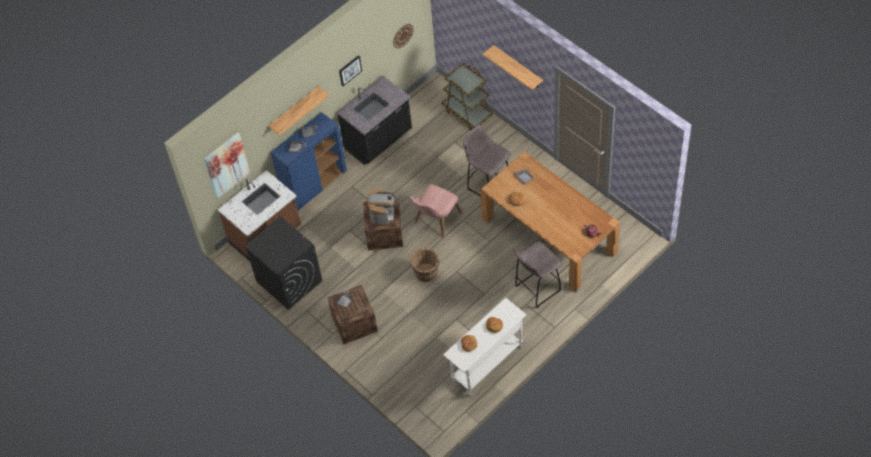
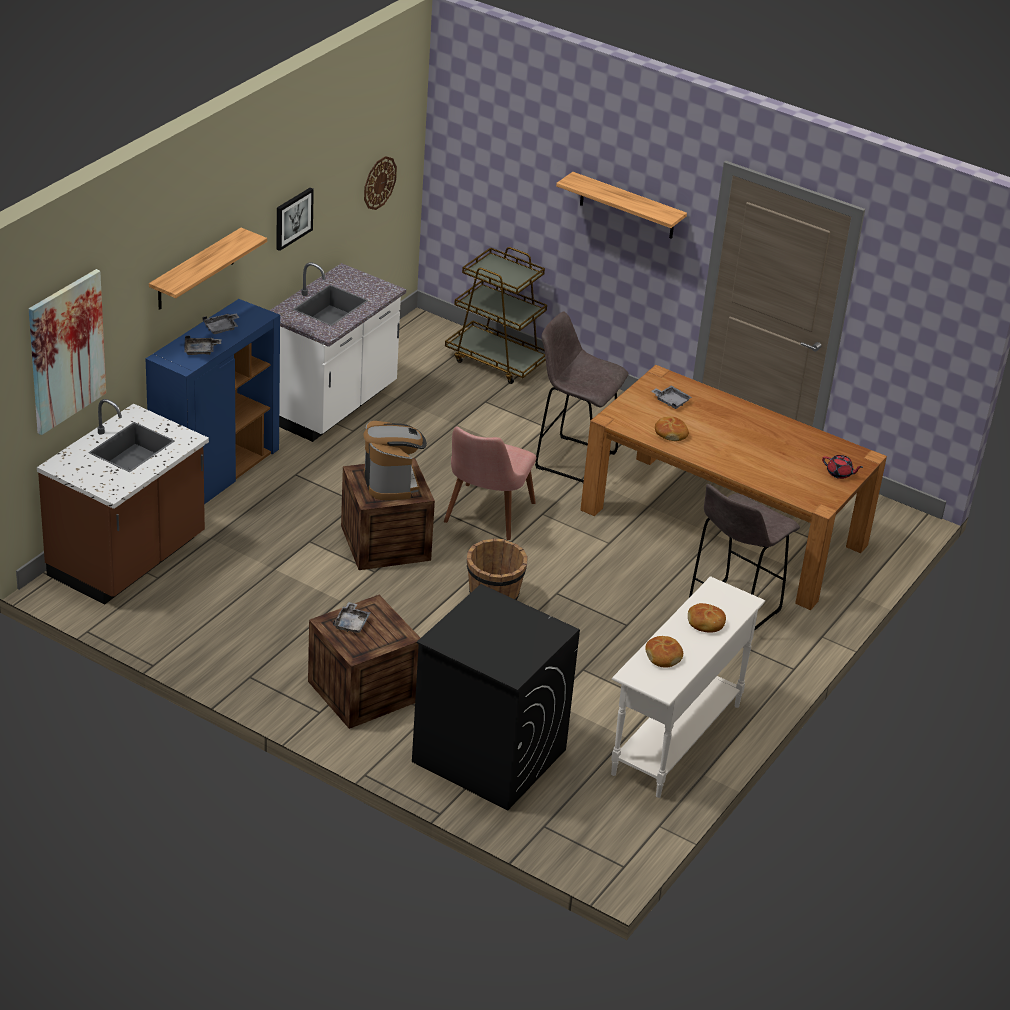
camera: 20 degrees left, 20 degrees down
(288, 281) = (196, 629): black washing machine -> black washing machine (488, 755)
(379, 141) = (332, 406): black counter -> white counter

